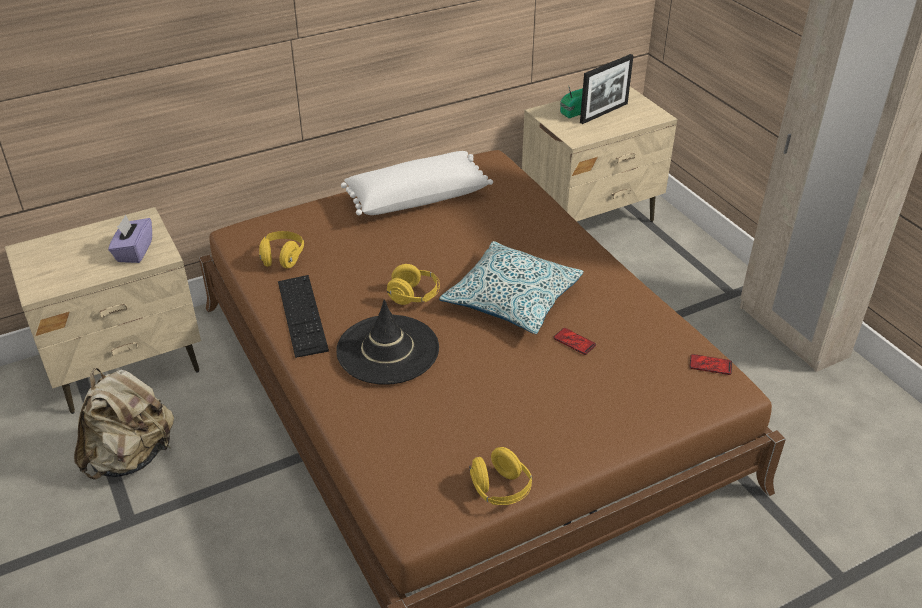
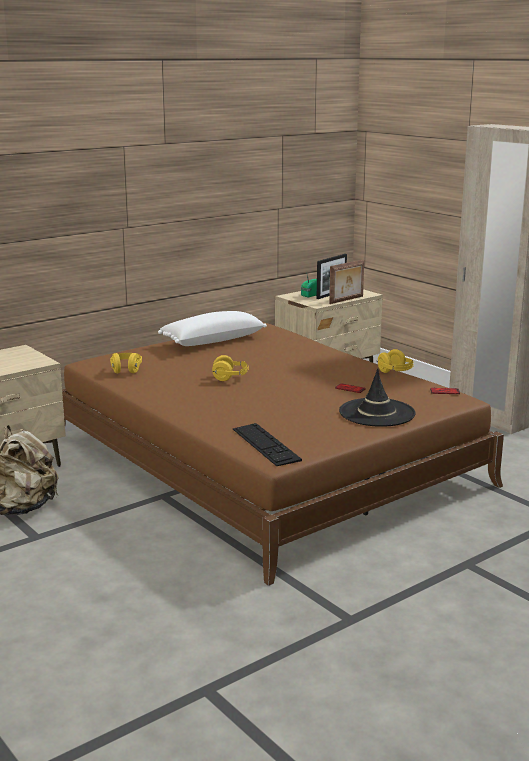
camera: 10 degrees left, 20 degrees down
(134, 251) = (21, 361): purple tissue box -> none
(302, 315) = (153, 390): keyboard -> keyboard (265, 444)
(387, 350) = (222, 398): black hat -> black hat (377, 413)
(500, 490) = (326, 445): yellow headphones -> yellow headphones (395, 372)
(512, 299) = (299, 375): pillow -> none
(622, 130) = (347, 300): none -> picture frame

